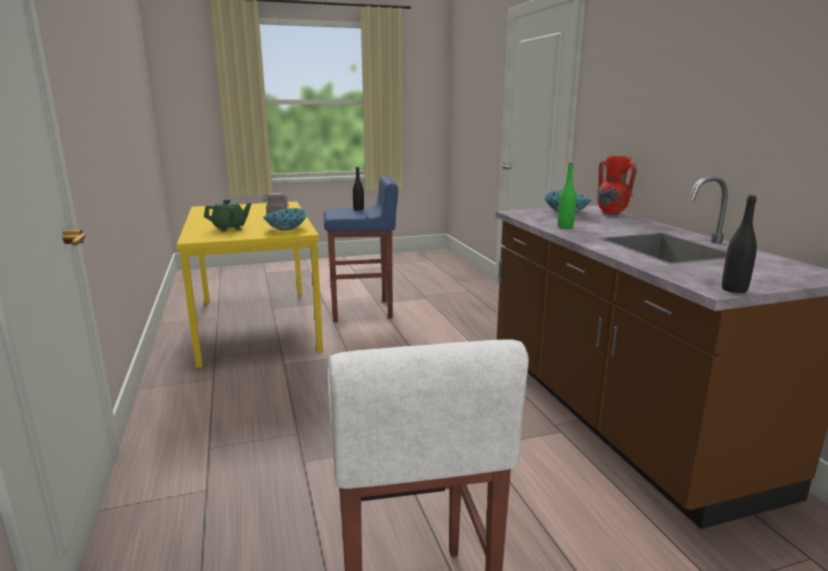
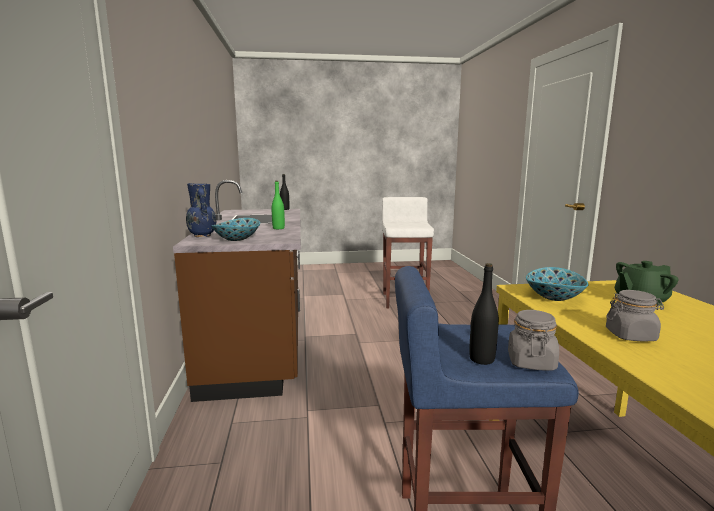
camera: 170 degrees left, 5 degrees down
(338, 210) = (531, 362): none -> grey jar
(612, 214) = (202, 236): red vase -> blue vase

